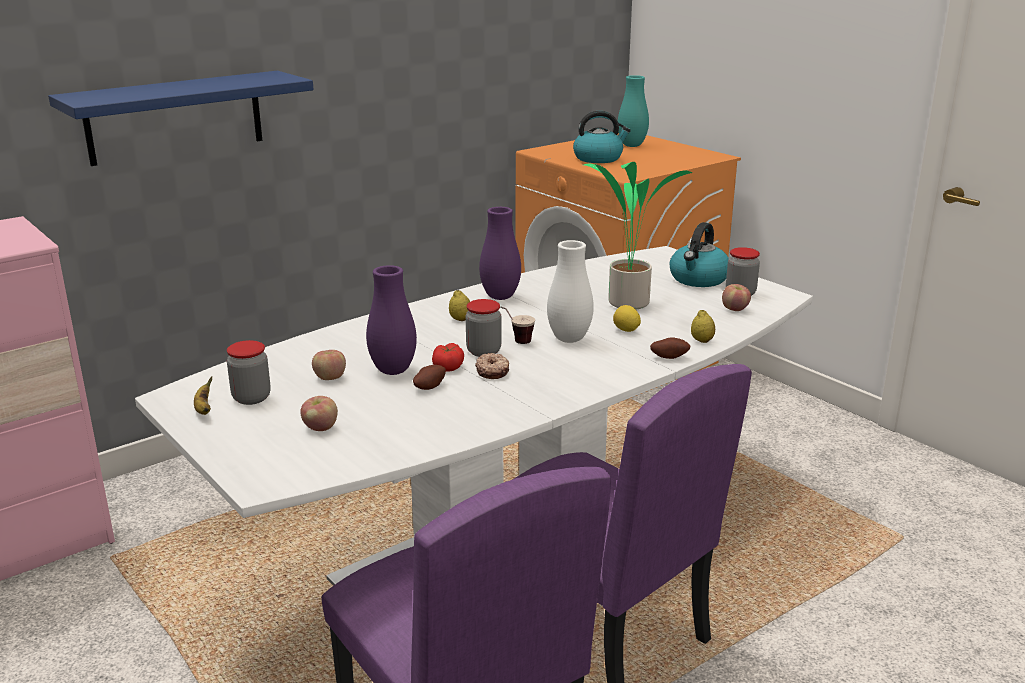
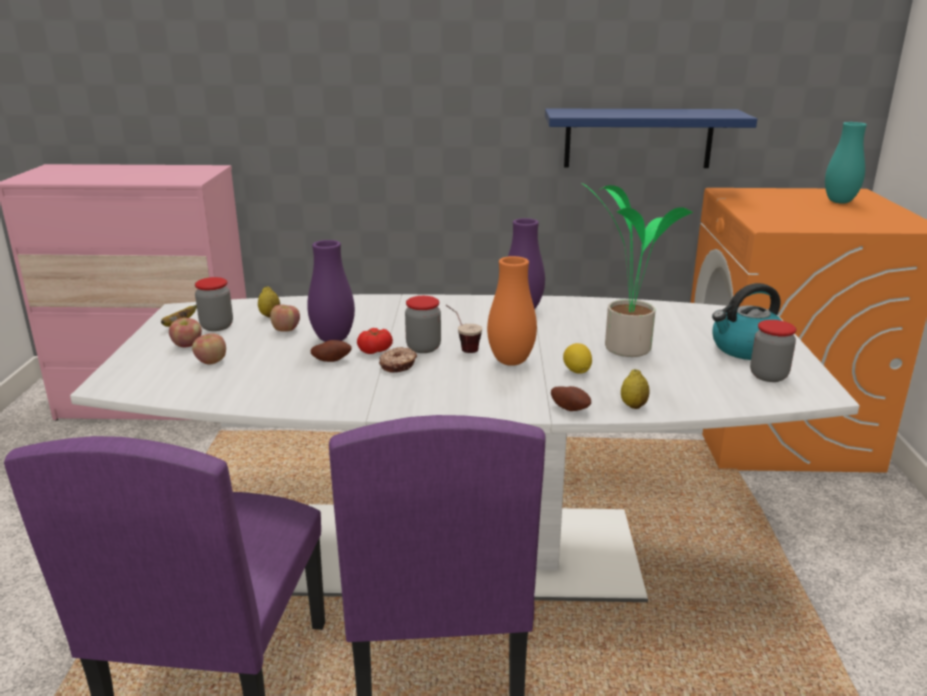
camera: 40 degrees right, 0 degrees up
(175, 117) = (358, 106): blue shelf -> blue shelf (638, 138)
(460, 319) = (456, 318): lemon -> lemon (270, 316)
(569, 339) = (511, 361): white vase -> orange vase
(598, 158) = (774, 206): kettle -> none
(735, 309) = (731, 388): apple -> apple (187, 345)

